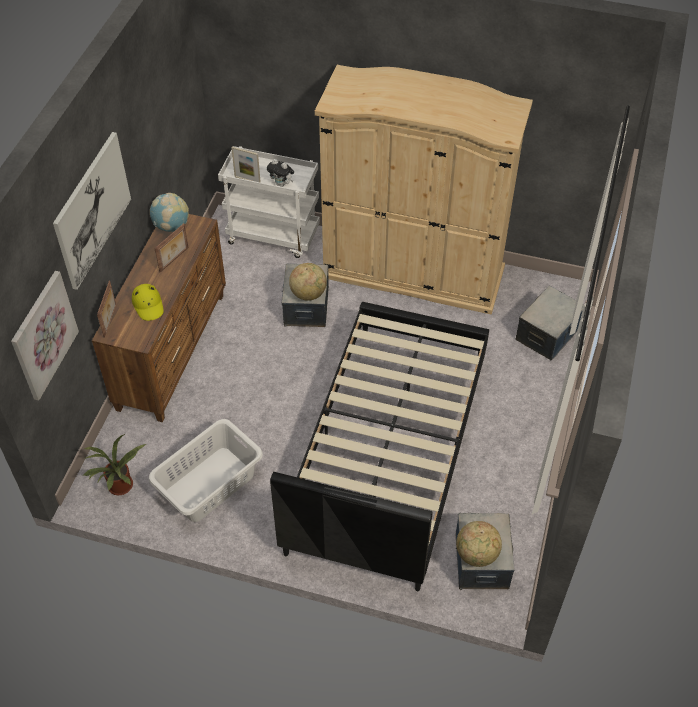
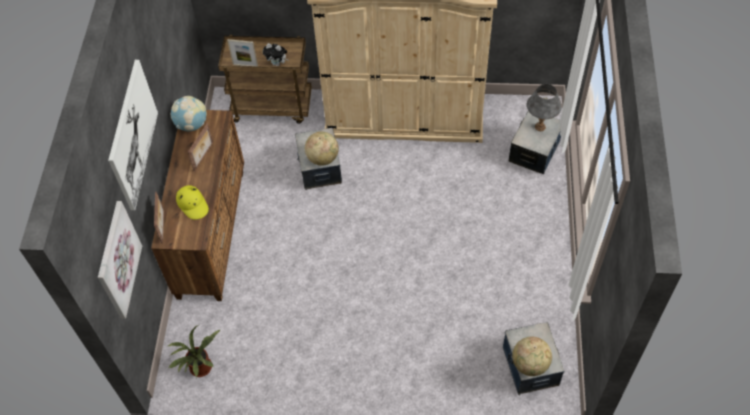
camera: 10 degrees left, 5 degrees up
(208, 484) = (278, 349): white laundry basket -> none
(274, 236) = (273, 107): white cart -> brown cart
(388, 452) = (426, 286): black bed -> none
(556, 306) = (540, 127): none -> grey table lamp

